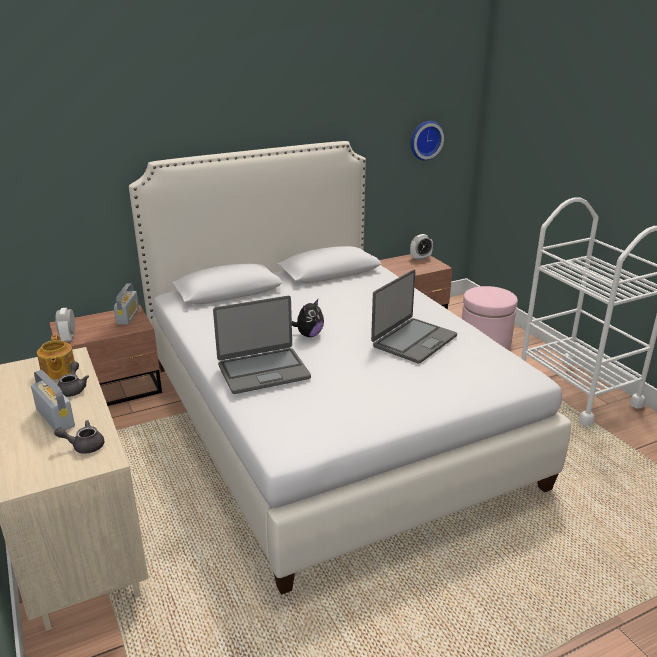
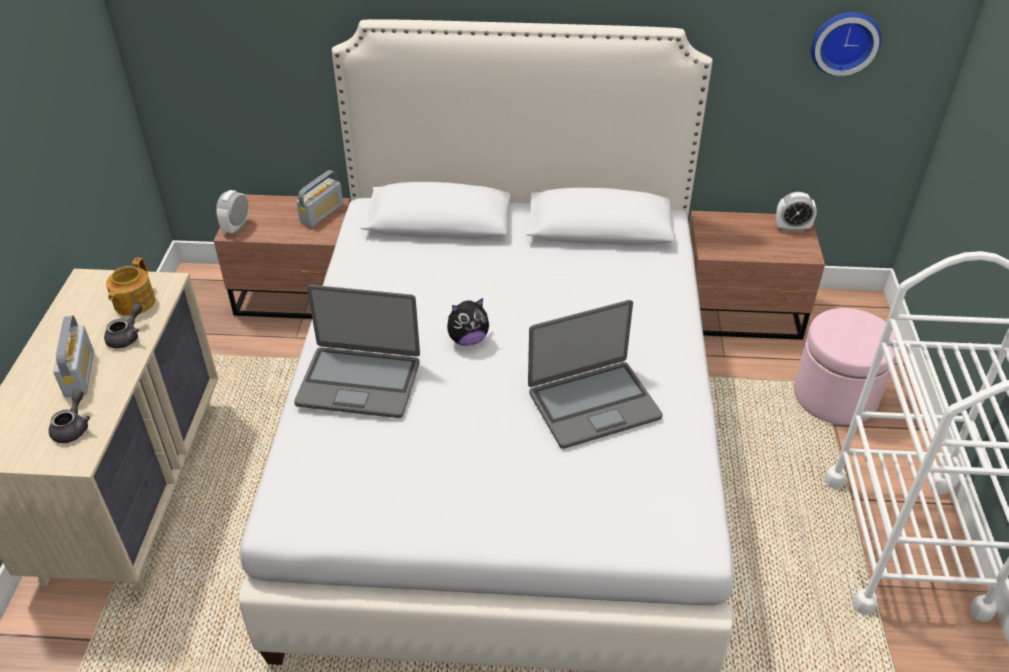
camera: 30 degrees right, 15 degrees up
(84, 446) = (73, 427): grey teapot -> grey teapot turned 75 degrees clockwise

